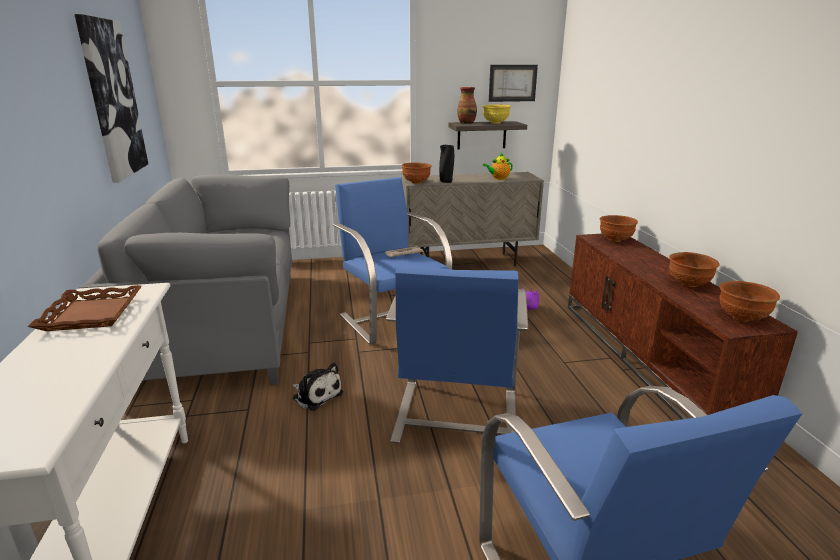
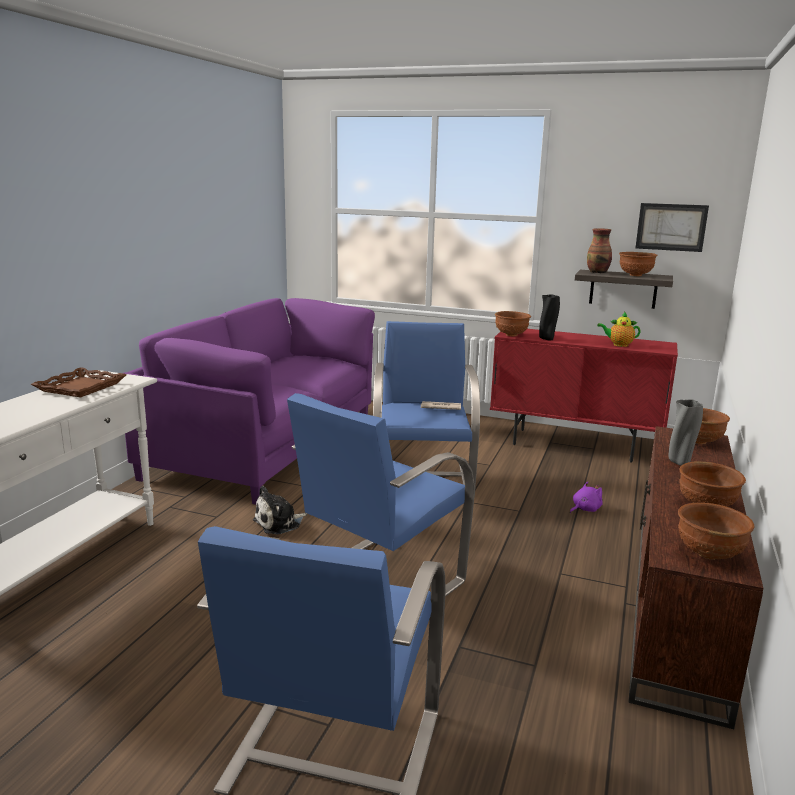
camera: 30 degrees right, 5 degrees down
(112, 99) = (214, 221): picture -> none
(224, 325) = (266, 446): grey sofa -> purple sofa
(316, 395) = (279, 523): plush toy -> plush toy turned 75 degrees clockwise
(467, 263) = (574, 445): beige cabinet -> red cabinet
(495, 123) = (635, 275): yellow bowl -> brown bowl
(629, 257) = (680, 463): none -> grey vase

